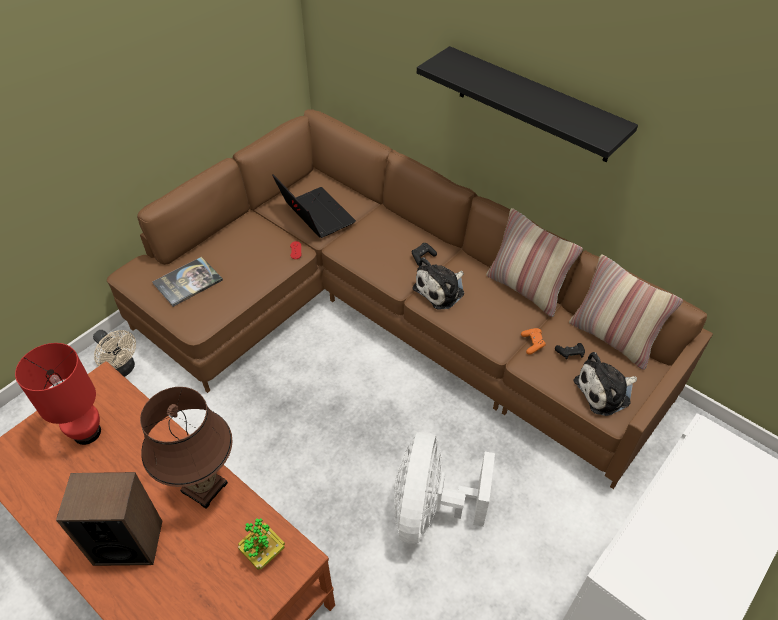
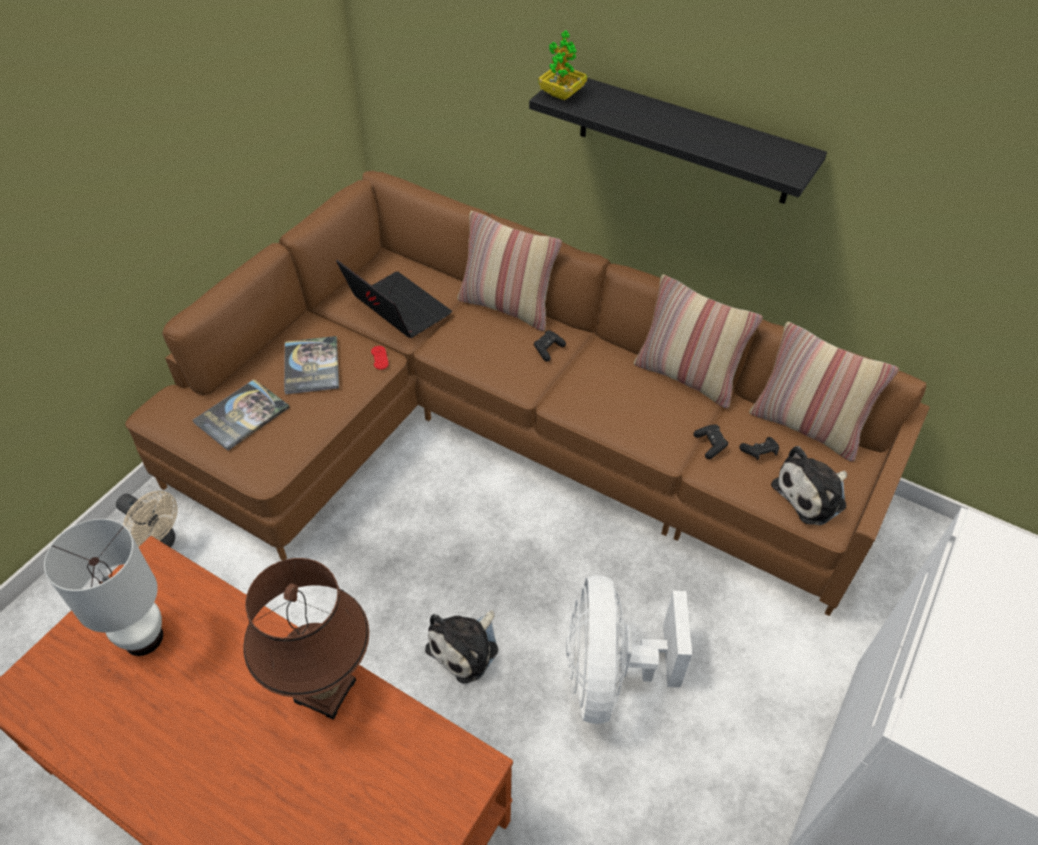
camera: 10 degrees left, 0 degrees up
(86, 433) = (143, 639): red table lamp -> white table lamp
(128, 542) = (233, 782): speaker -> none
(244, 251) = (311, 366): none -> book
(263, 551) = (424, 766): potted plant -> potted plant (562, 94)
(398, 221) = (506, 307): none -> pillow
(441, 290) = (581, 389): plush toy -> plush toy (466, 647)
(532, 344) = (710, 445): orange game controller -> black game controller

